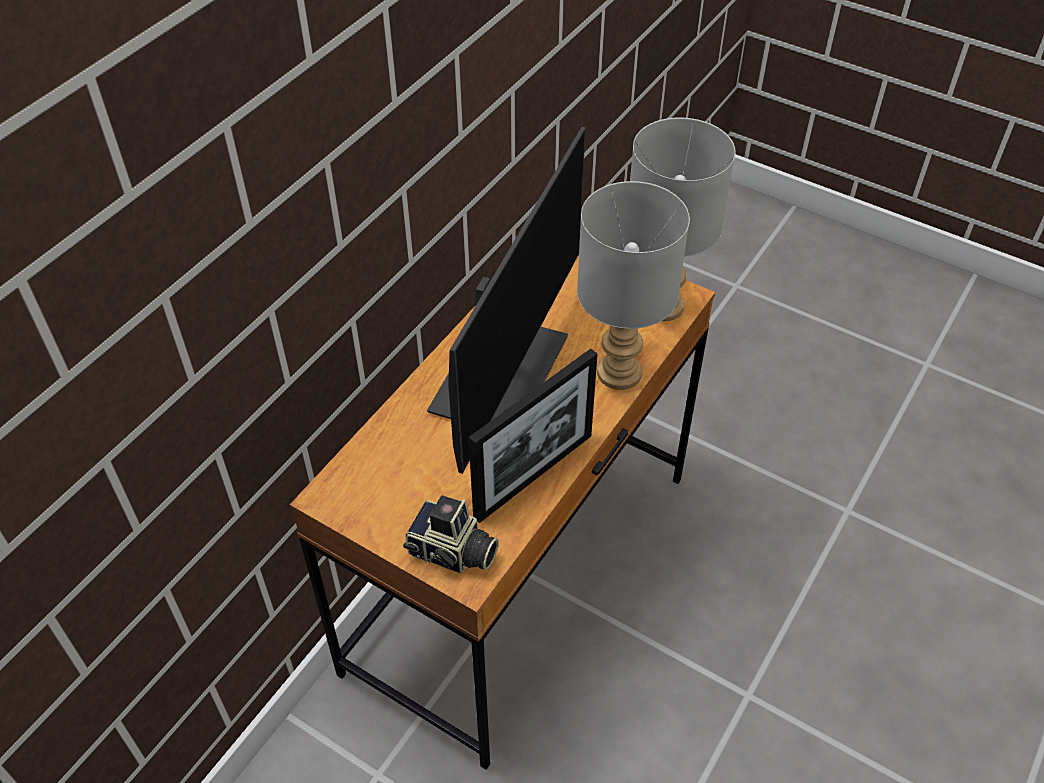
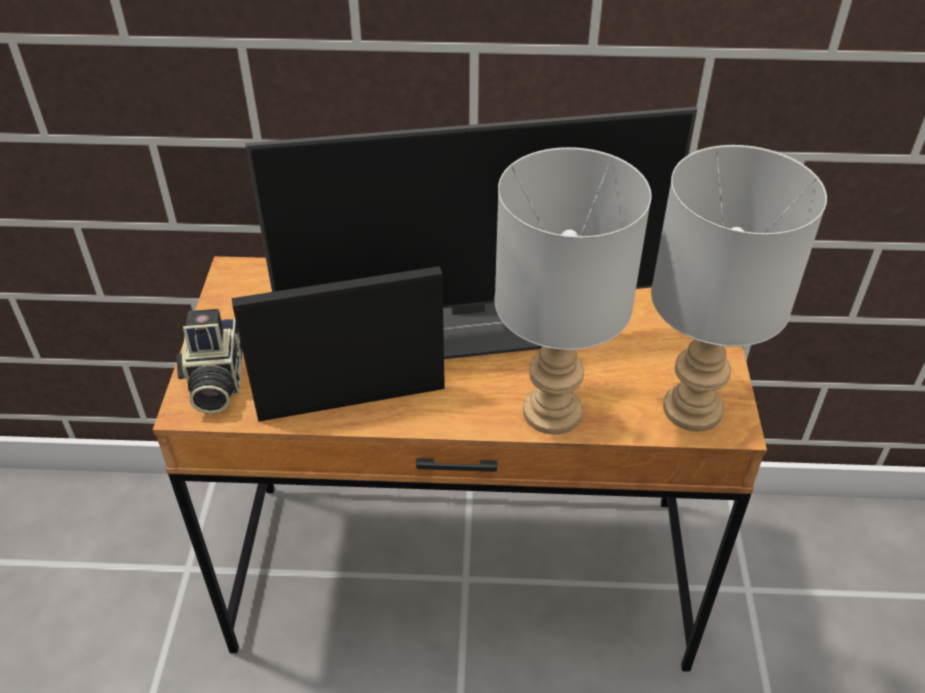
camera: 60 degrees right, 5 degrees down
(533, 475) = (352, 401): picture frame -> picture frame turned 150 degrees clockwise

